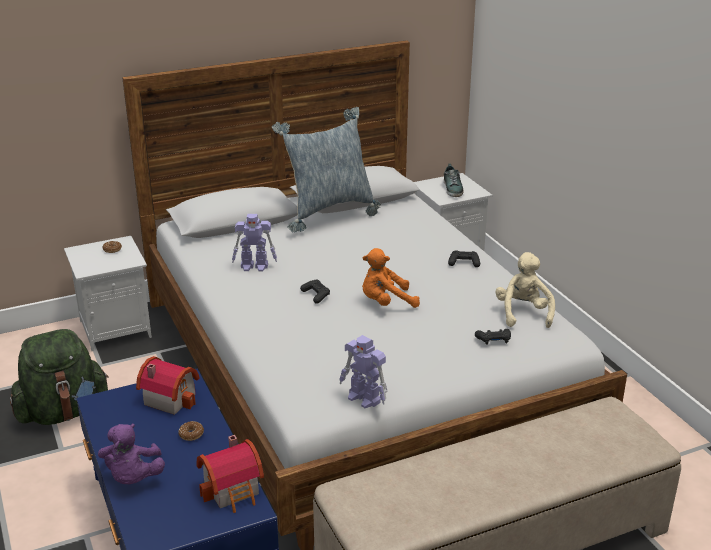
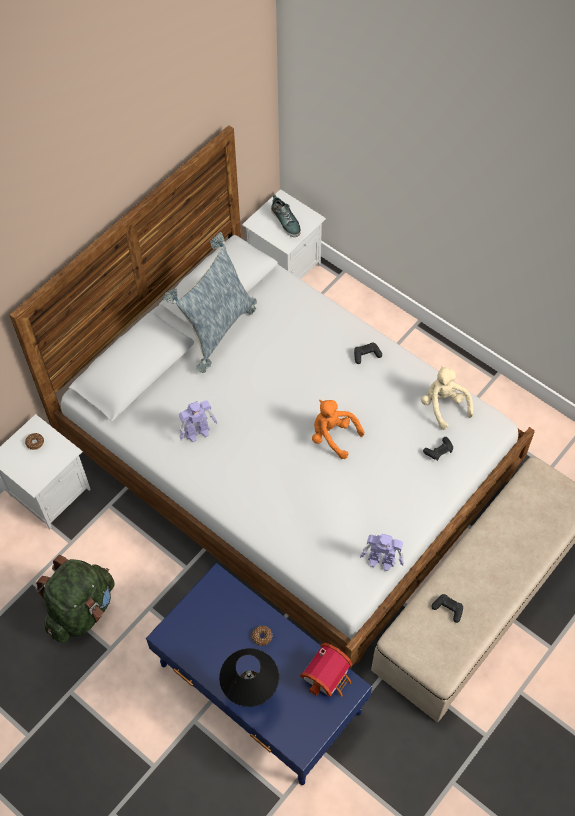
camera: 25 degrees left, 30 degrees up
(133, 478) = (251, 698): purple plush toy -> black table lamp
(170, 397) = (219, 605): toy house -> none
(316, 295) = (273, 451): black game controller -> black game controller (448, 609)
(386, 302) = (333, 436): orange plush toy -> orange plush toy turned 75 degrees clockwise

